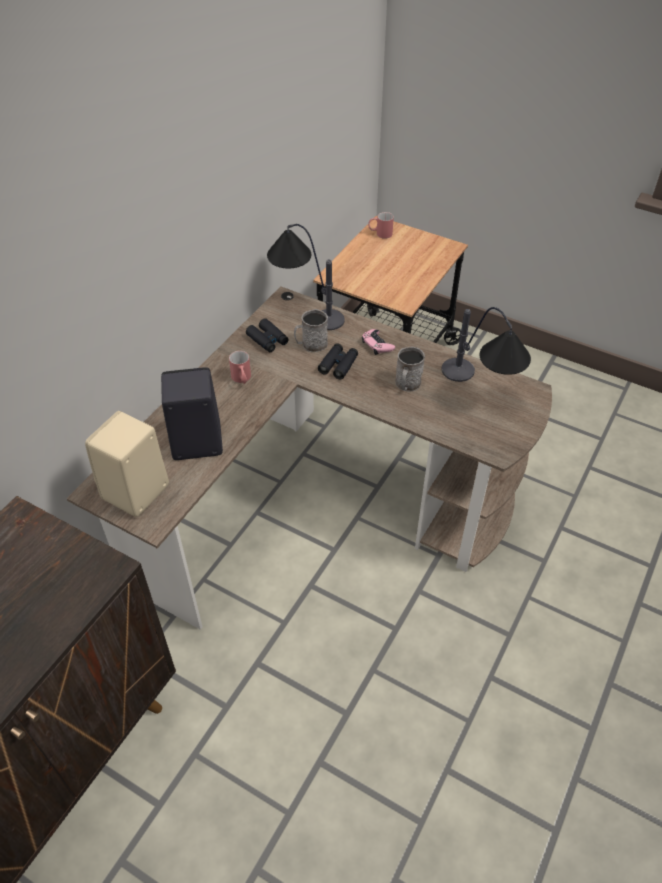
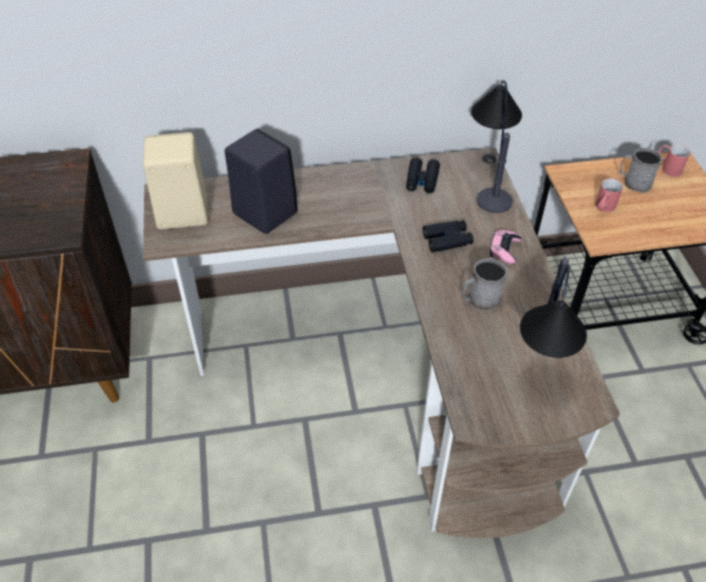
camera: 50 degrees right, 0 degrees up
(242, 380) = (359, 195): red mug -> red mug (603, 208)
(311, 344) = (449, 208): grey mug -> grey mug (633, 182)

